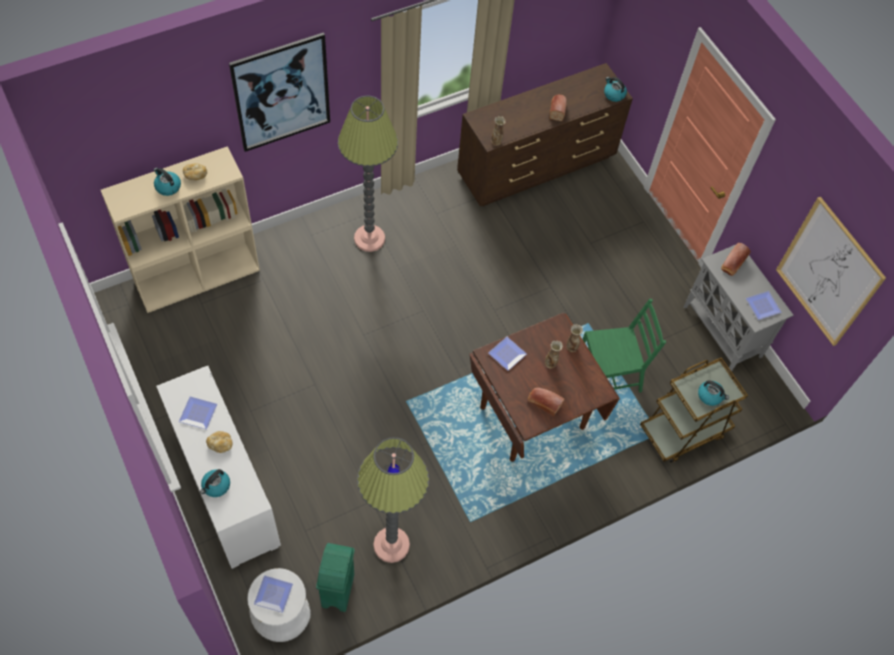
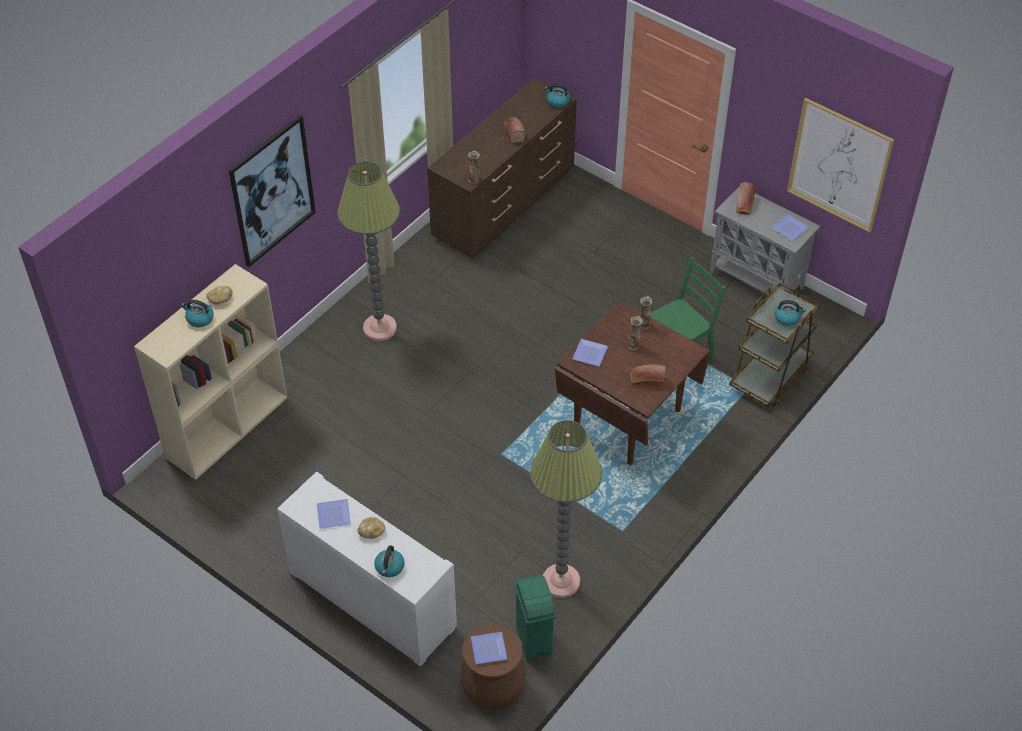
camera: 20 degrees left, 10 degrees down
(281, 614) = (492, 684): white stool -> brown stool

